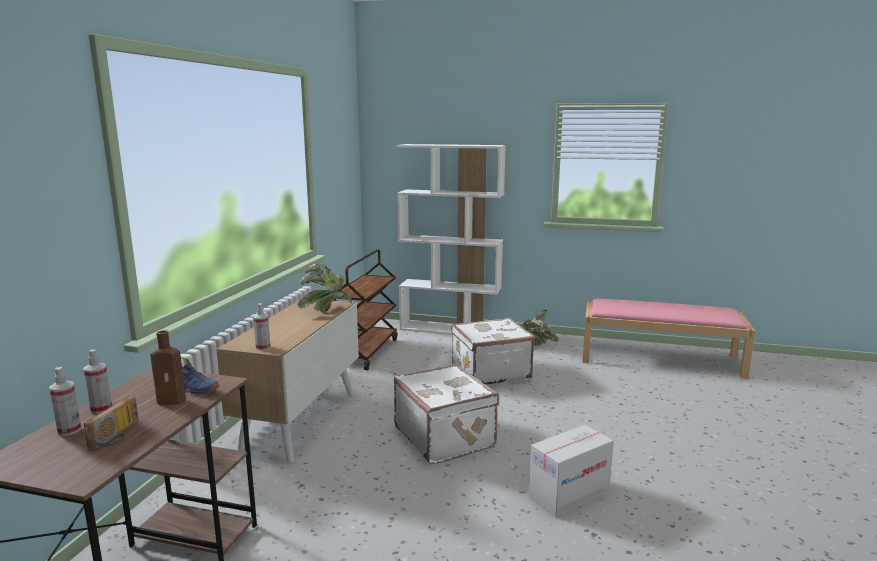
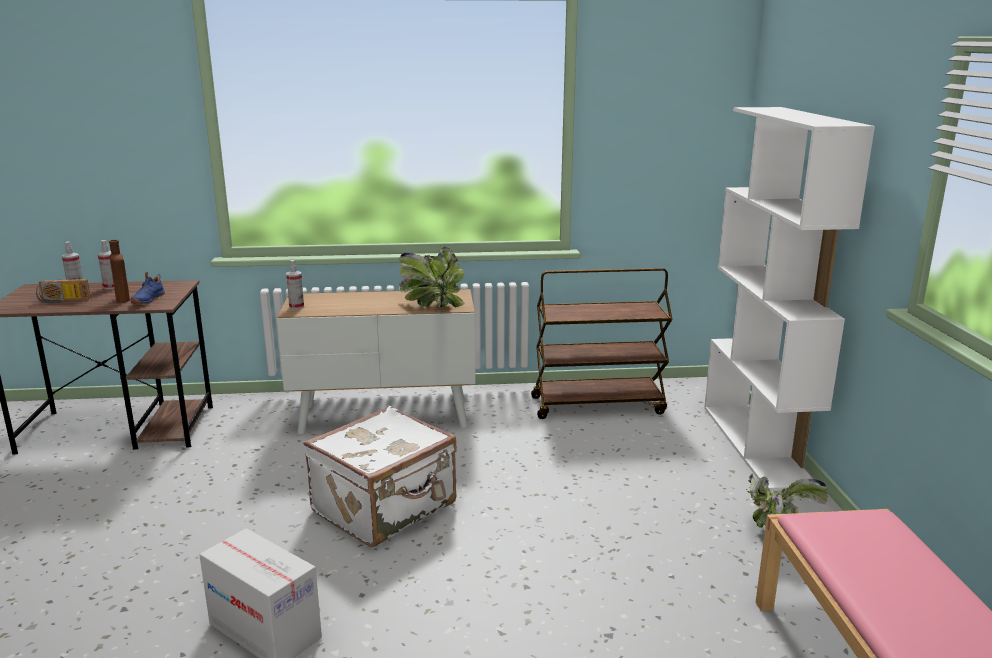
camera: 70 degrees right, 5 degrees up
(489, 372) = (615, 508): white suitcase -> none

